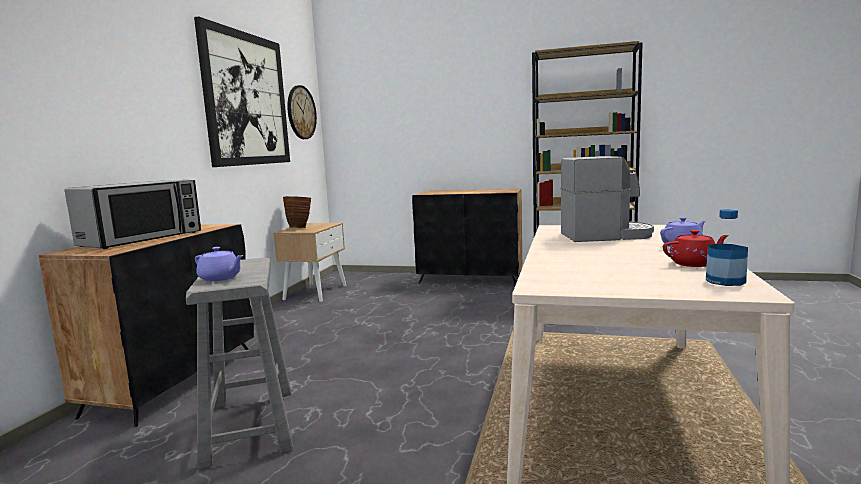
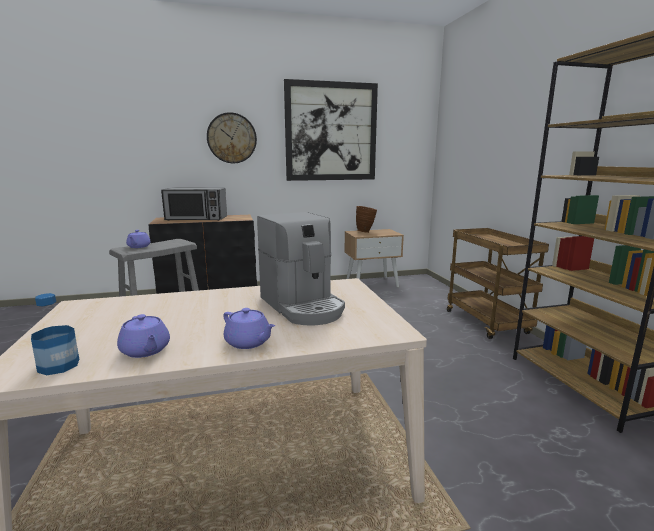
camera: 60 degrees right, 5 degrees up
(301, 112) = (403, 138): wall clock -> wall clock (231, 138)
(471, 279) = (488, 323): black cabinet -> brown cart
(694, 264) = (145, 350): red teapot -> purple teapot

